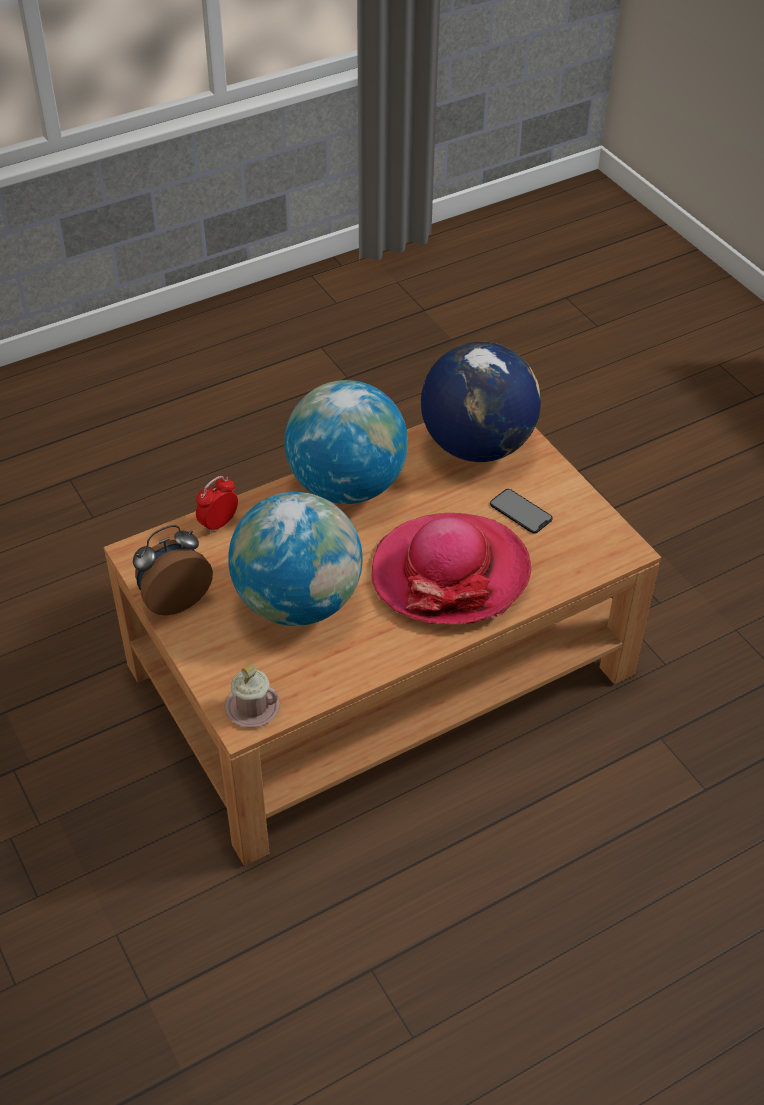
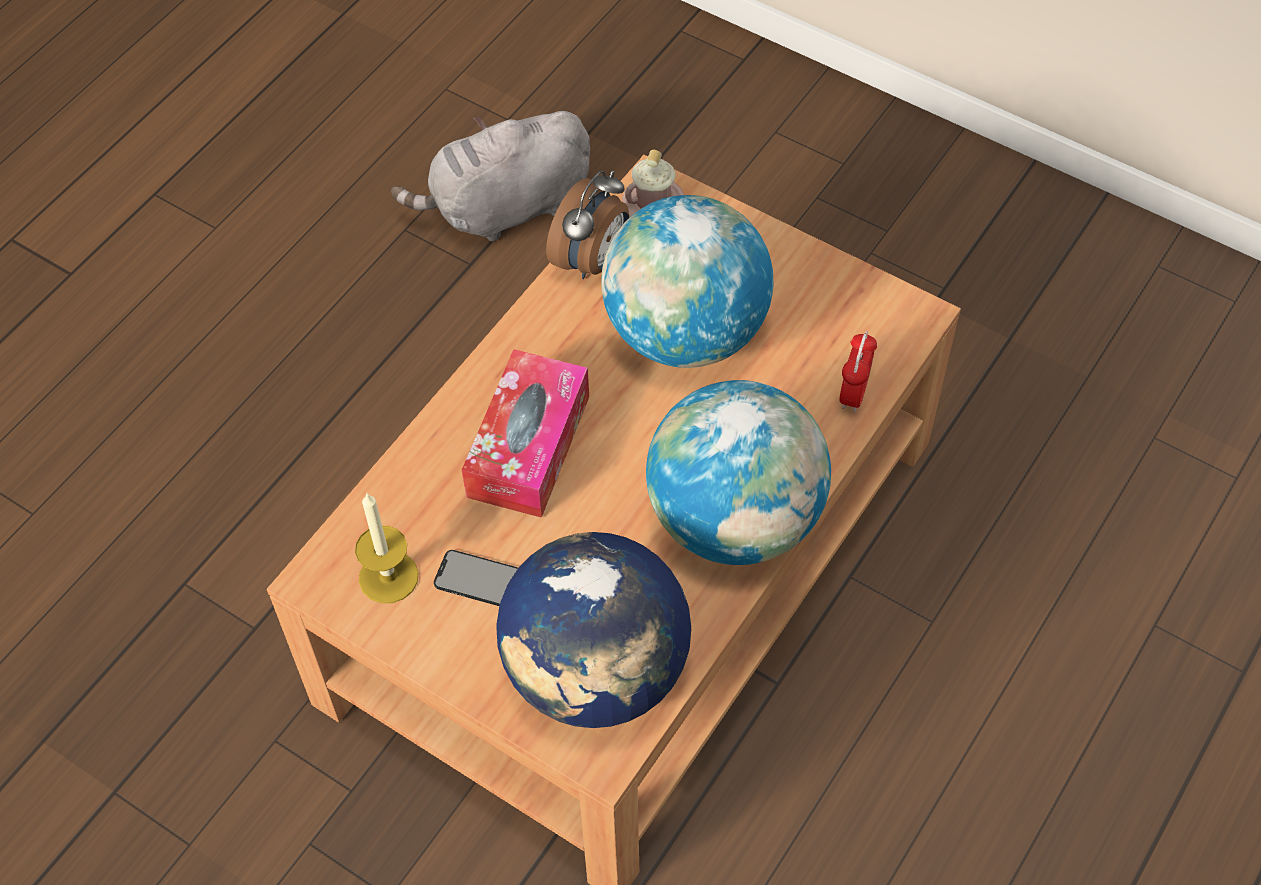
camera: 155 degrees right, 10 degrees up
(174, 599) = (826, 279): alarm clock -> alarm clock (593, 260)
(308, 1015) = (505, 208): none -> grey plush toy
(450, 573) = (528, 446): hat -> tissue box
(579, 534) = (388, 577): none -> candle

